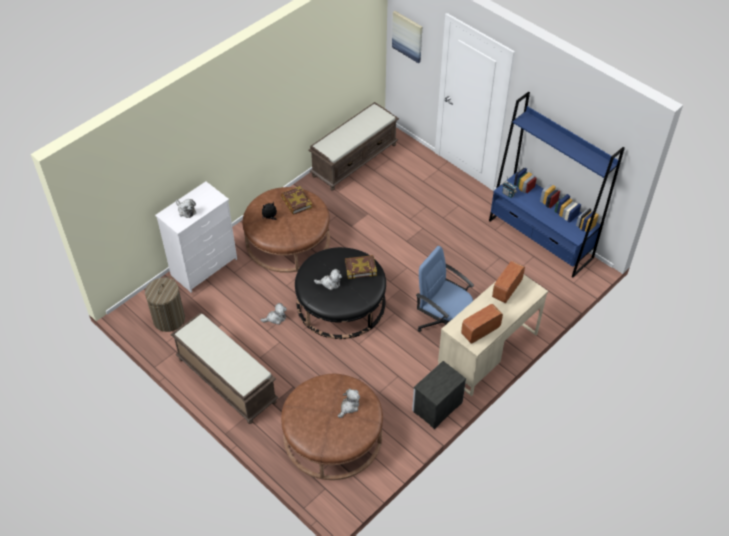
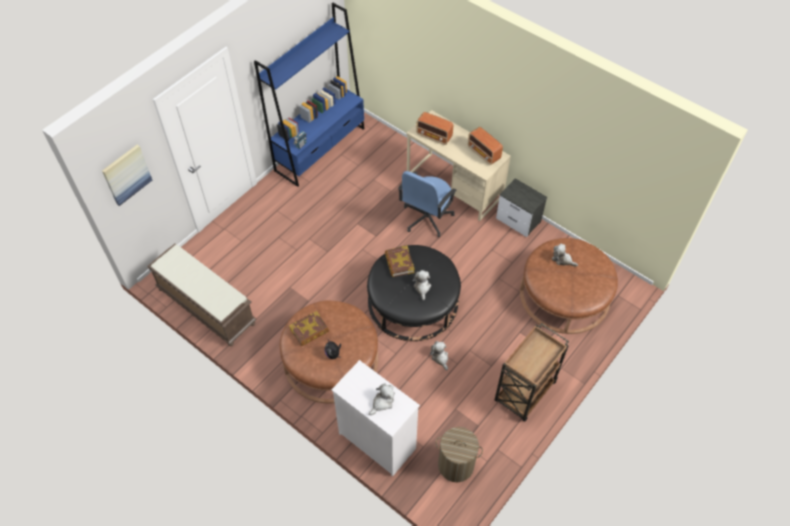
camera: 95 degrees left, 5 degrees up
(226, 380) = (524, 393): brown bench -> brown cart

